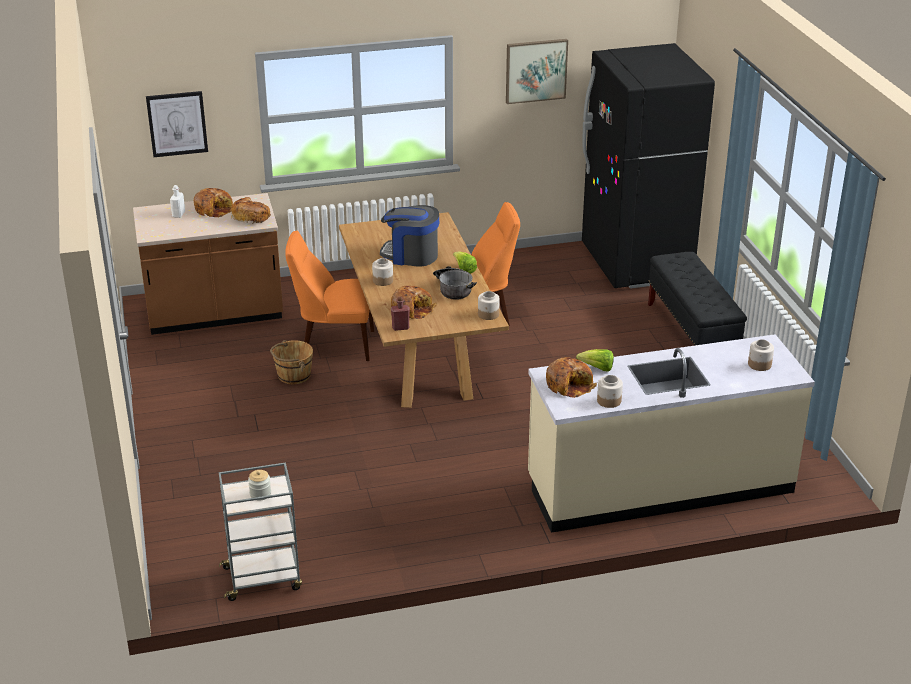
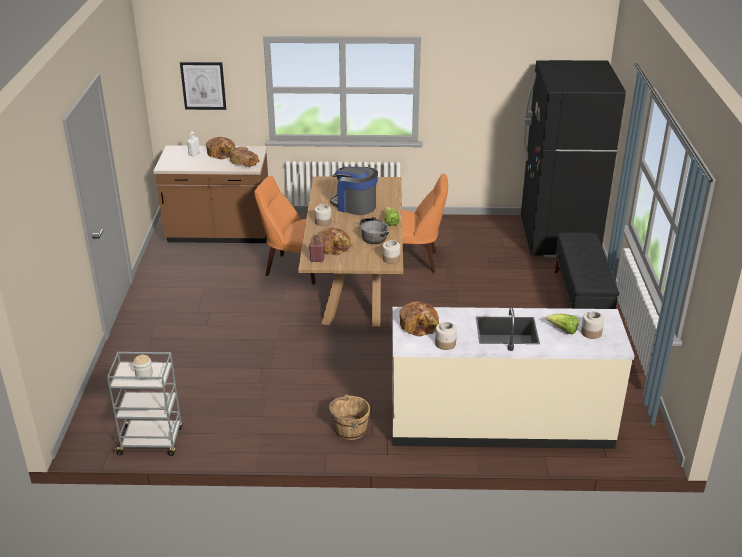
camera: 15 degrees right, 0 degrees up
(293, 375) = (253, 287): brown bucket -> brown bucket (349, 429)
(536, 70) = (489, 72): picture -> none
(597, 368) = (449, 315): lettuce -> lettuce (563, 330)

